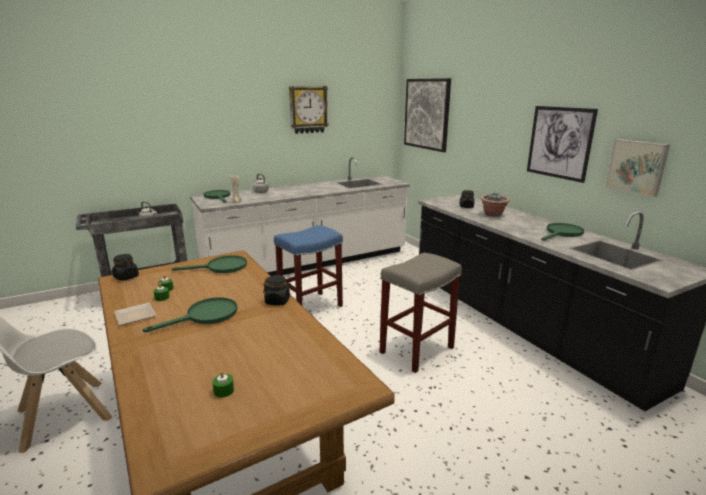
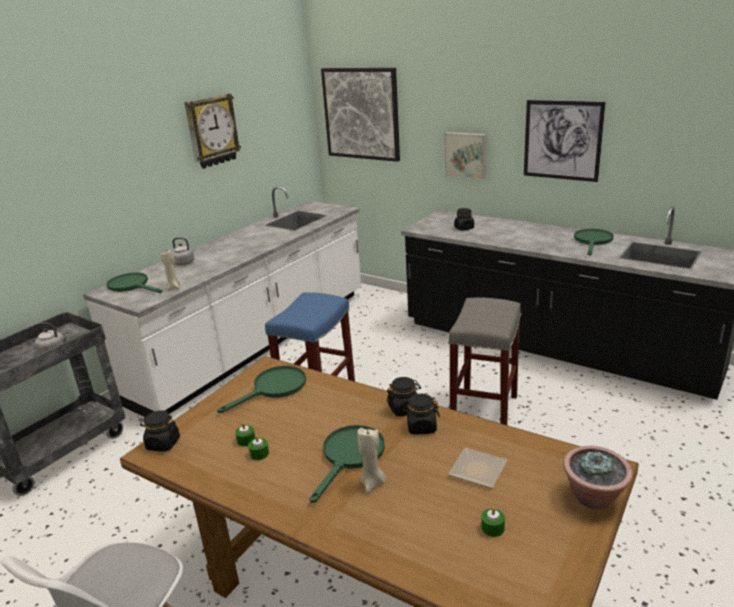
camera: 25 degrees left, 5 degrees up
(137, 316) = (265, 488): plate -> plate (480, 470)
(194, 335) = (372, 483): none -> beige candle
(272, 315) = (421, 427): none -> black jar
(493, 214) = (503, 233): potted plant -> potted plant (594, 497)
(637, 166) = (656, 160): picture -> picture (466, 155)

